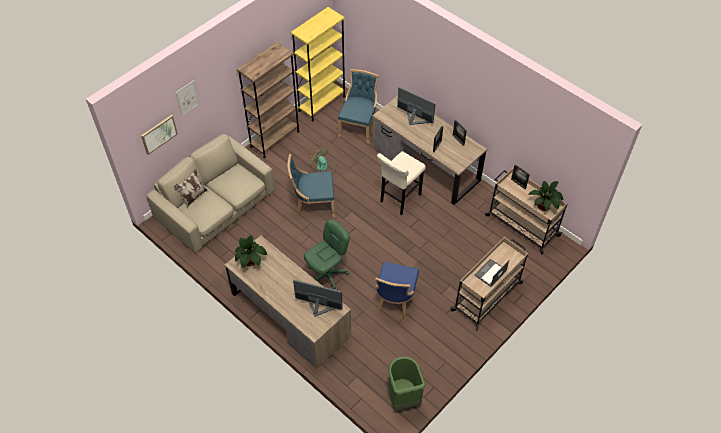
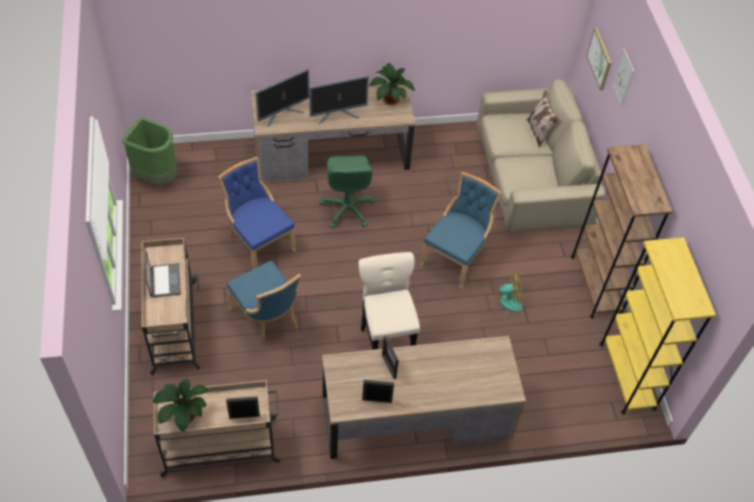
camera: 125 degrees right, 0 degrees up
(359, 126) = (548, 389): blue chair -> blue chair (267, 319)
(414, 119) = (460, 377): monitor -> monitor (337, 114)

